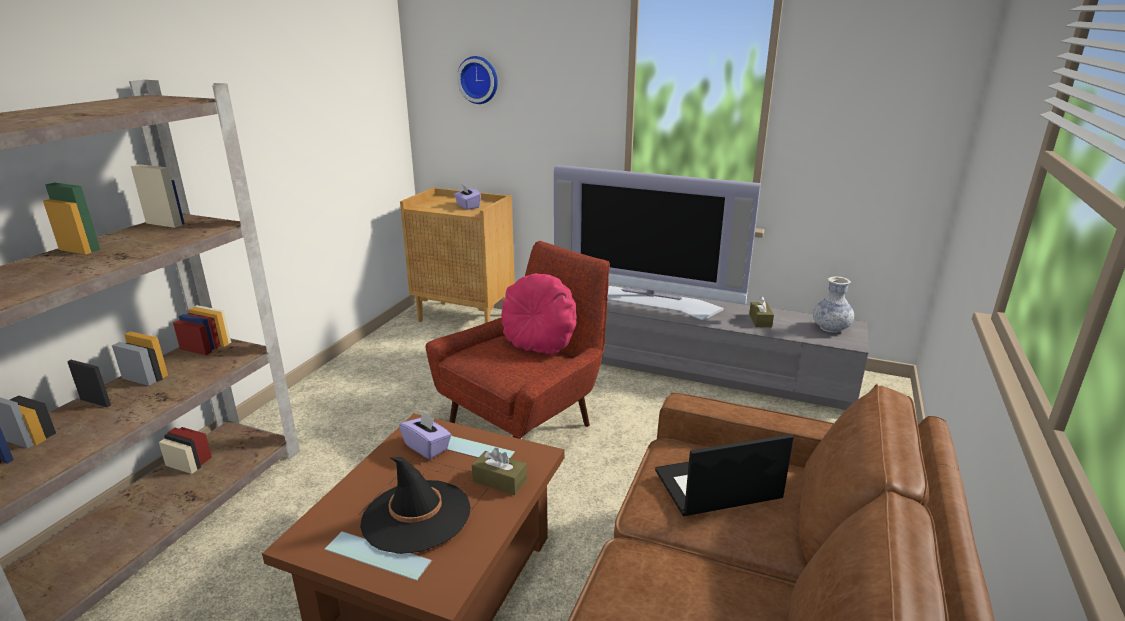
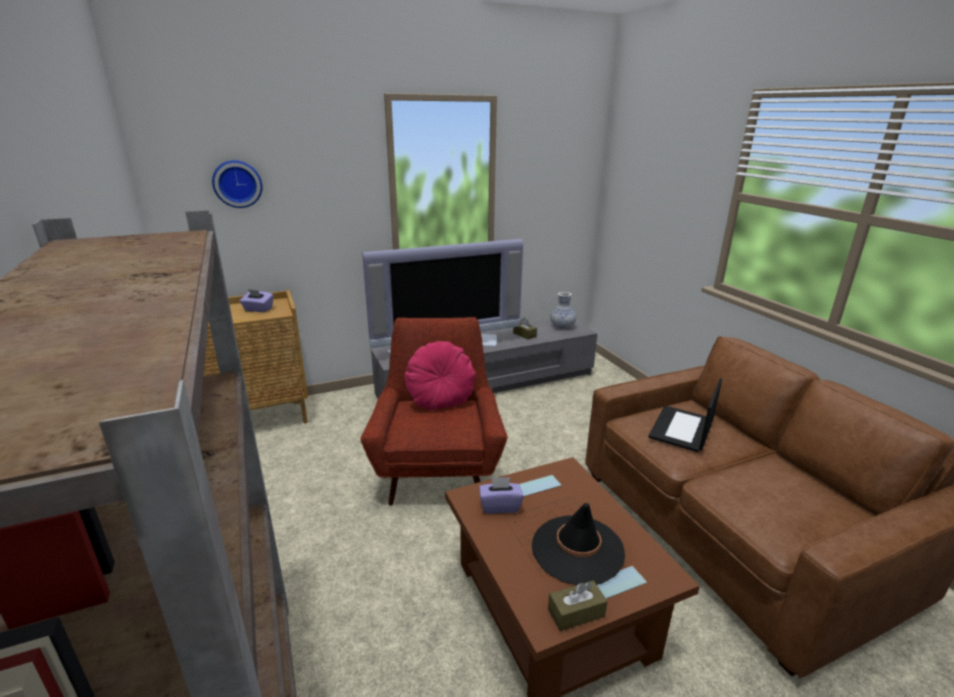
camera: 45 degrees left, 0 degrees up
(499, 481) = (577, 496): brown tissue box -> brown tissue box (576, 613)

